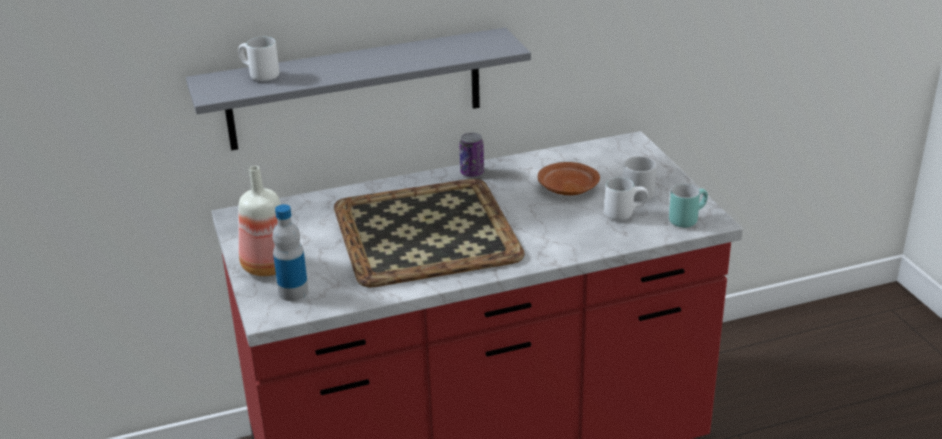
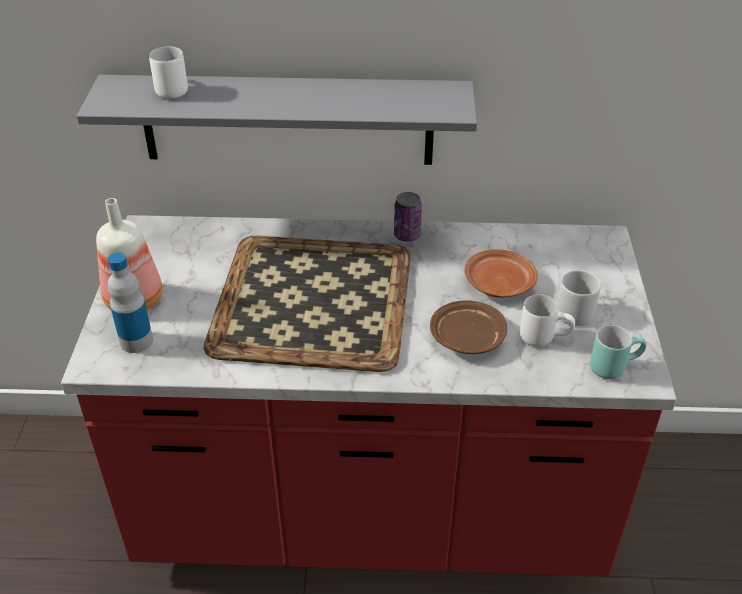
camera: 20 degrees right, 10 degrees up
(566, 227) = (466, 338): none -> brown plate

